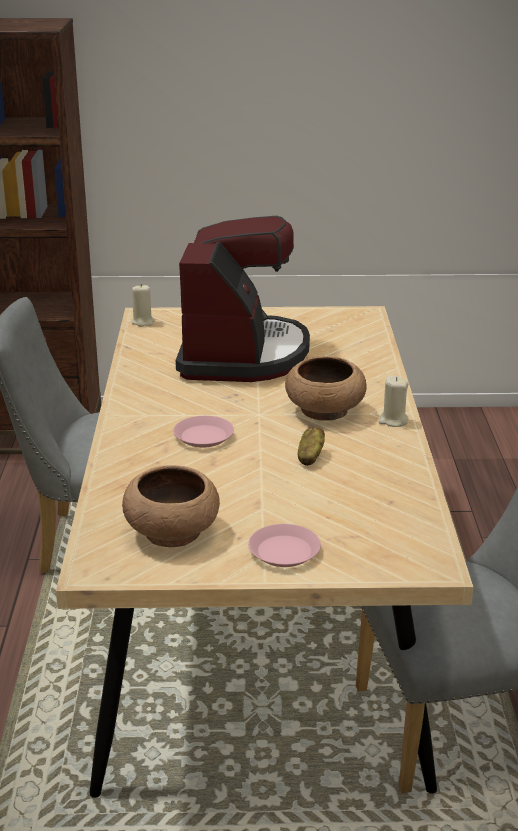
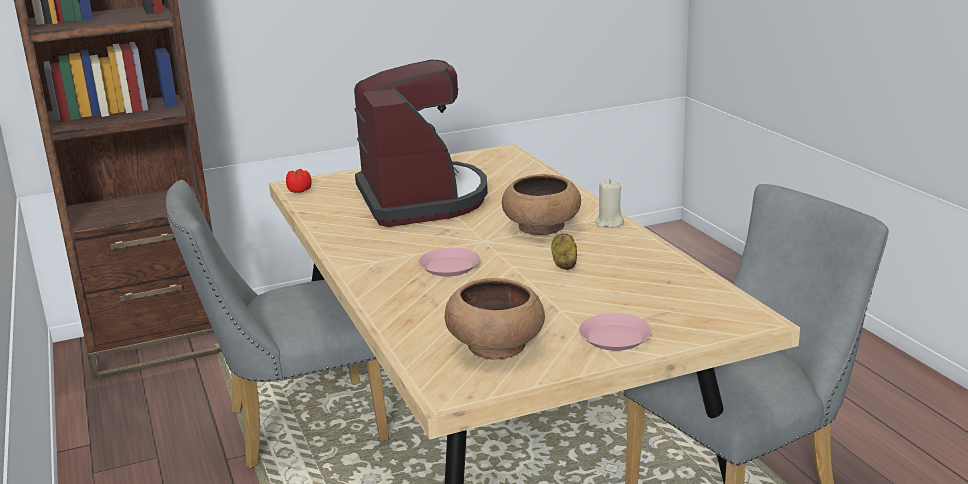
camera: 20 degrees left, 5 degrees down
(143, 322) = (299, 190): beige candle -> tomato

